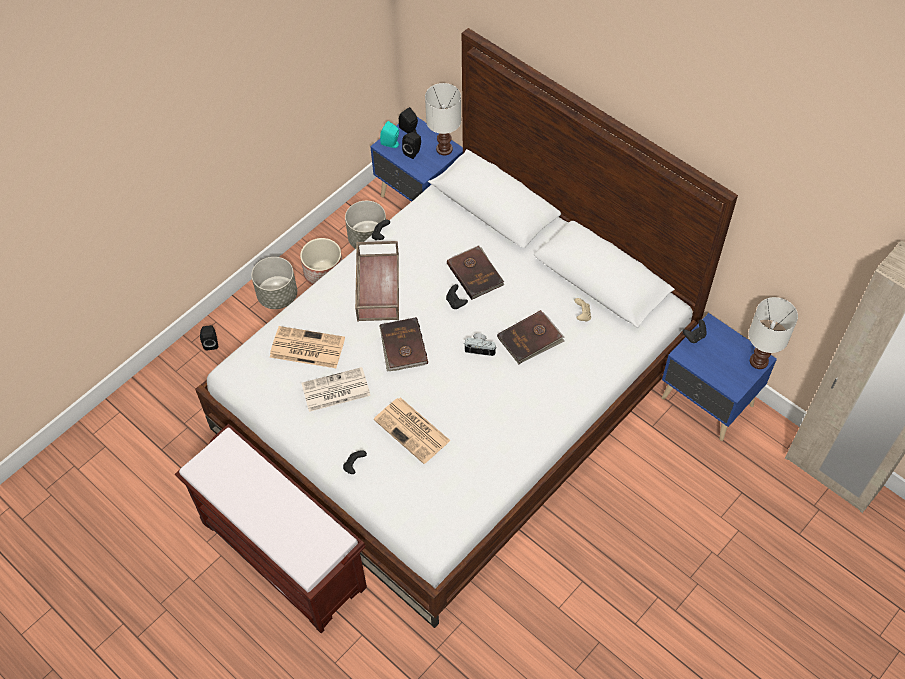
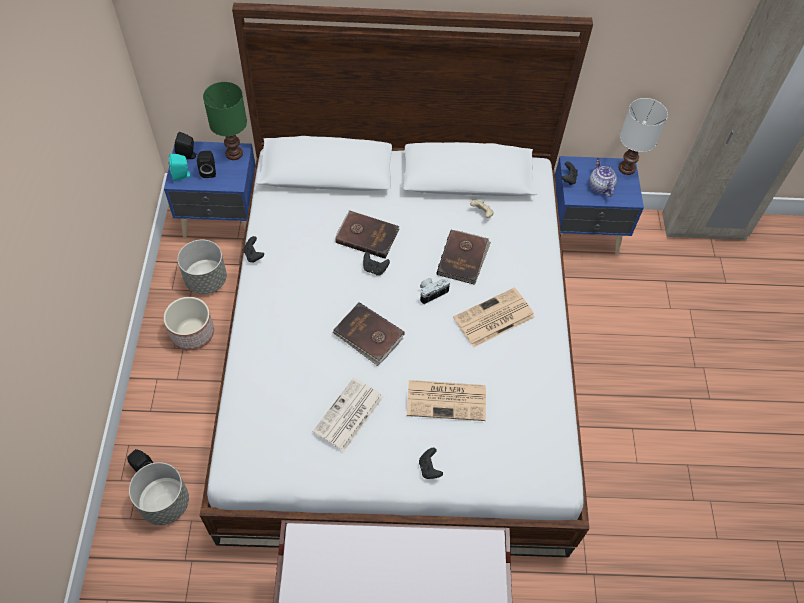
camera: 45 degrees left, 0 degrees up
(278, 296) = (168, 381): grey planter -> grey planter (165, 503)
(306, 348) = (285, 397): newspaper -> newspaper (493, 318)
(377, 286) = (294, 300): brown tray -> none
(444, 149) = (234, 154): white table lamp -> green table lamp
(716, 360) = (600, 186): none -> teapot

